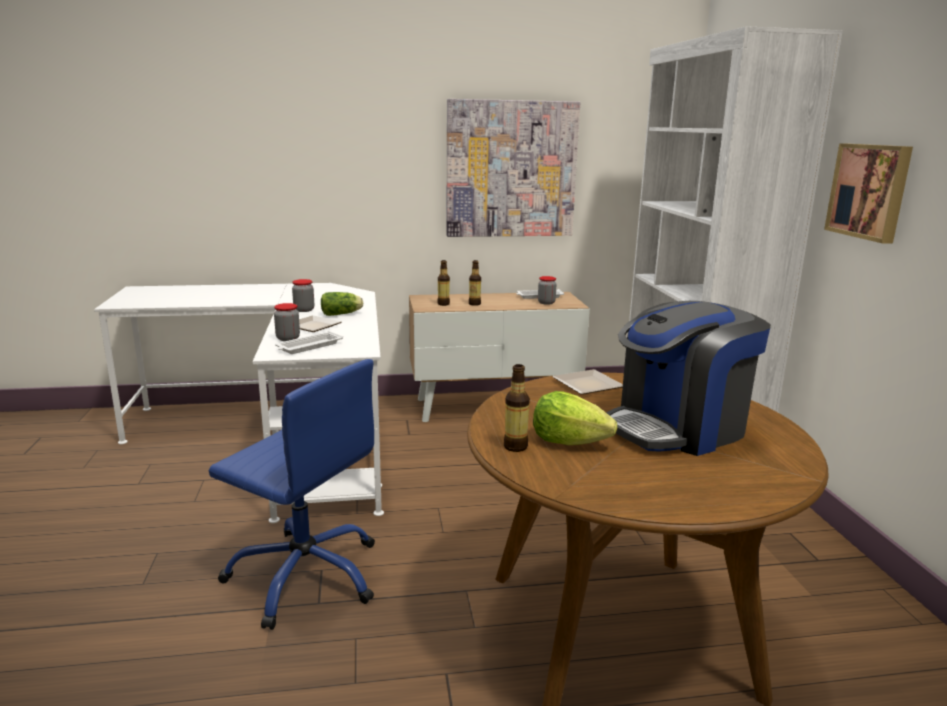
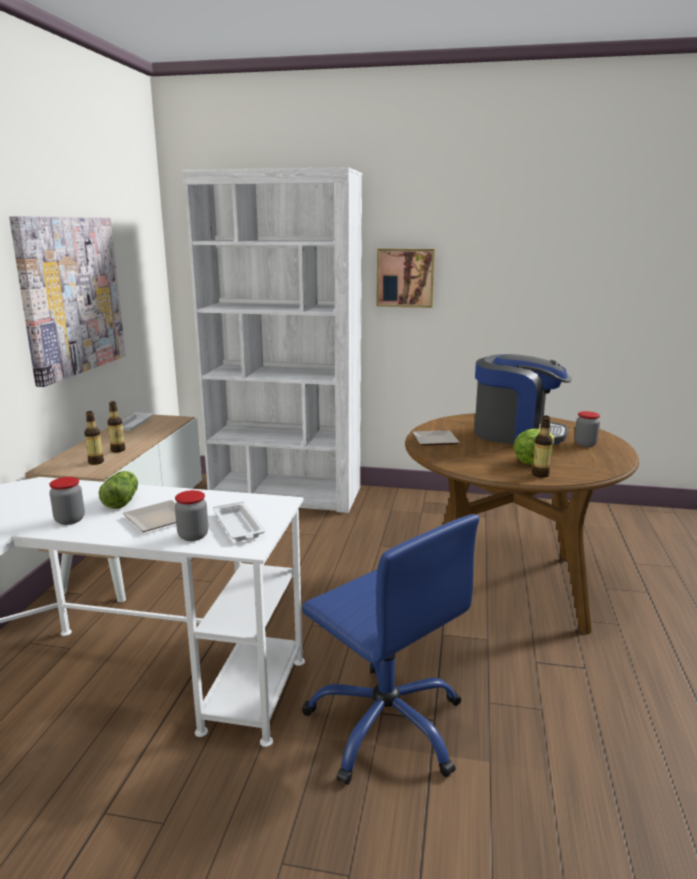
camera: 70 degrees left, 0 degrees up
(305, 575) = (386, 724): blue office chair -> blue office chair turned 90 degrees clockwise
(546, 302) = (158, 426): jar -> jar (585, 444)
(678, 428) = (516, 434): coffee machine -> coffee machine turned 60 degrees counterclockwise

